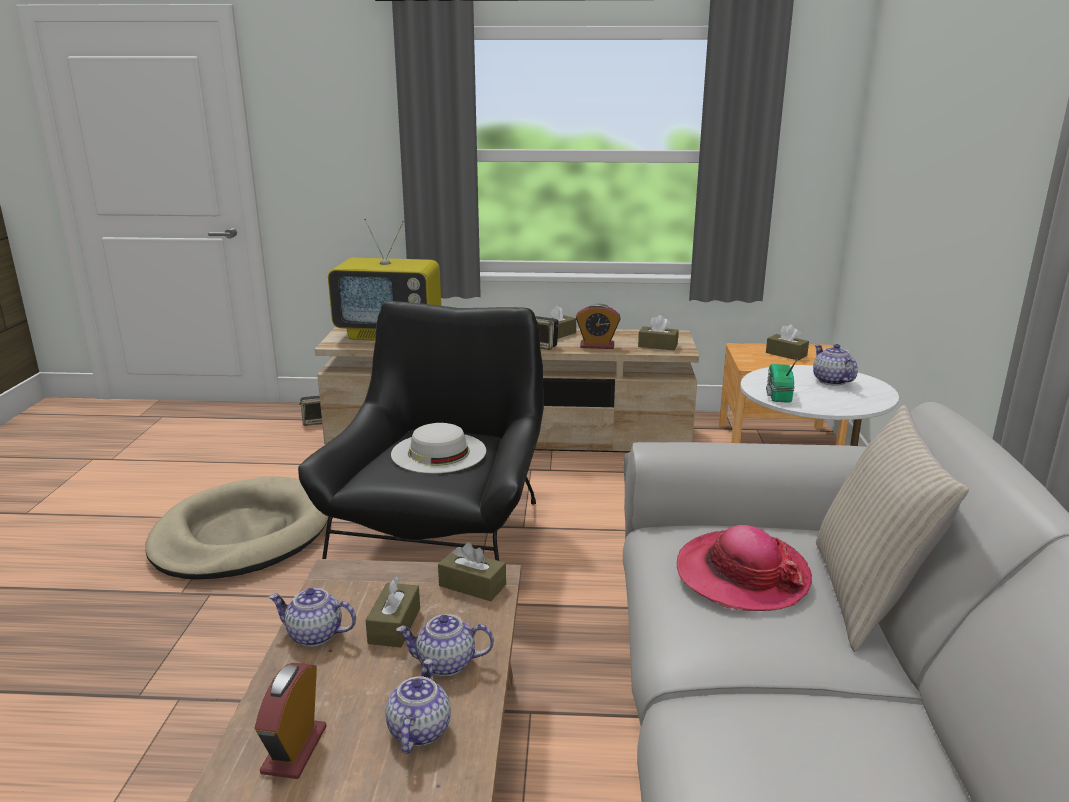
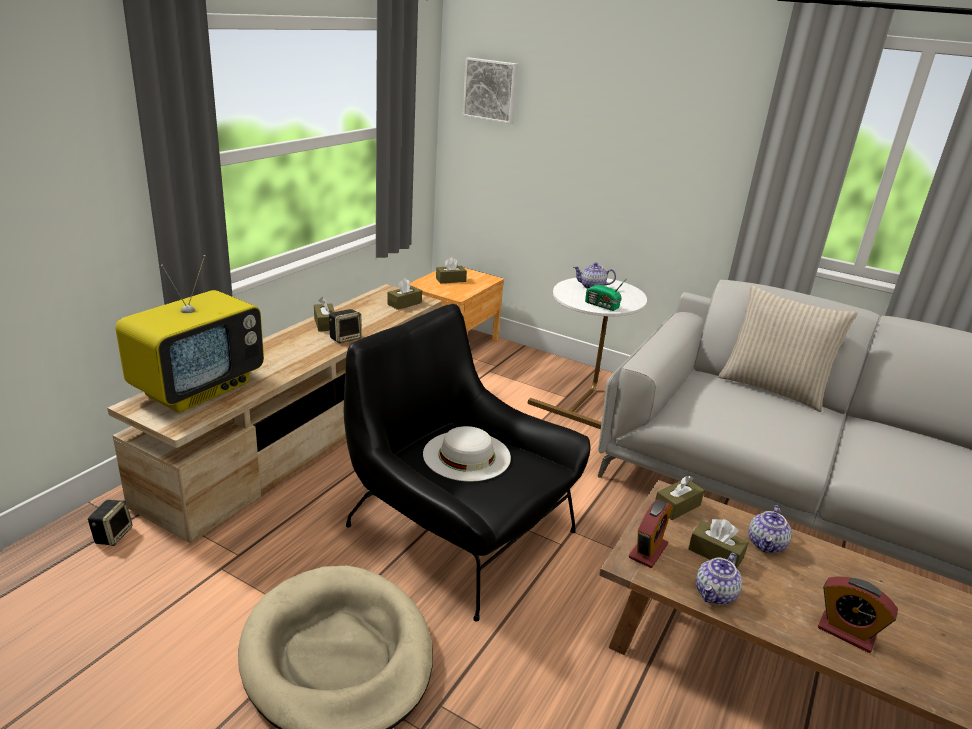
camera: 65 degrees left, 5 degrees up
(418, 730) = (832, 574): teapot -> none
(597, 346) = (374, 320): alarm clock -> alarm clock (648, 551)
(742, 575) = (749, 408): hat -> none
(888, 111) = (491, 90): none -> picture

